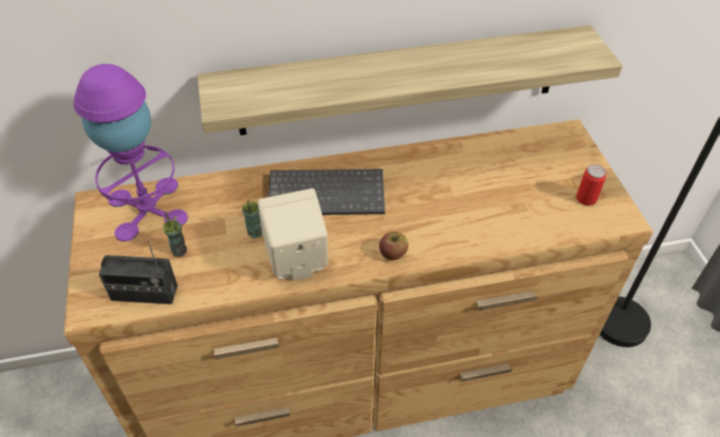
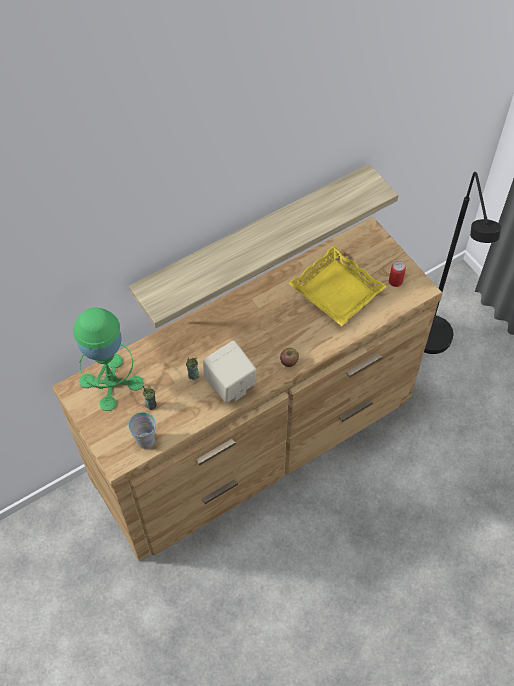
camera: 20 degrees left, 10 degrees up
(144, 293) = (145, 440): radio -> cup
(147, 208) = (111, 382): purple table lamp -> green table lamp
(328, 193) = (227, 331): keyboard -> none
(498, 186) = (337, 290): none -> yellow tray

